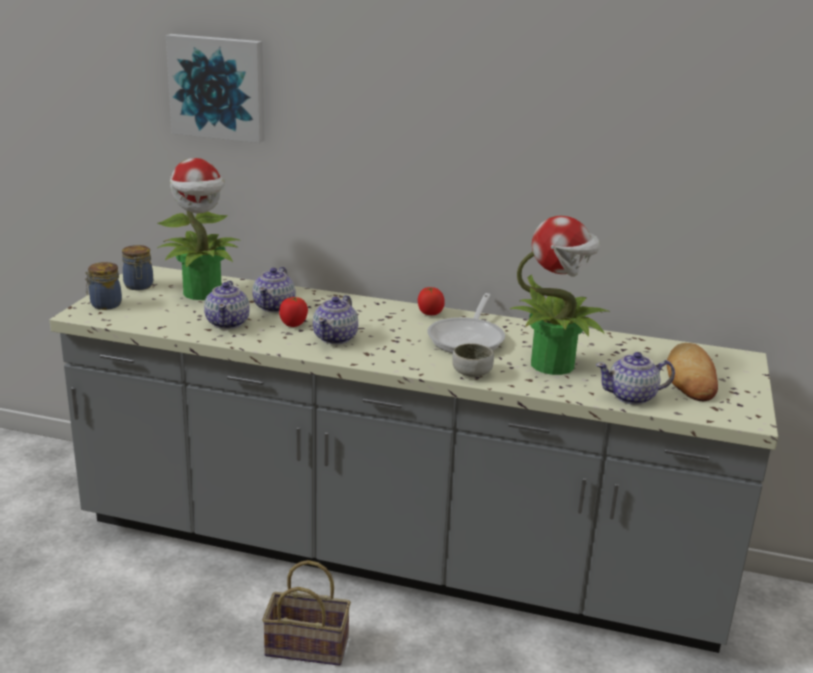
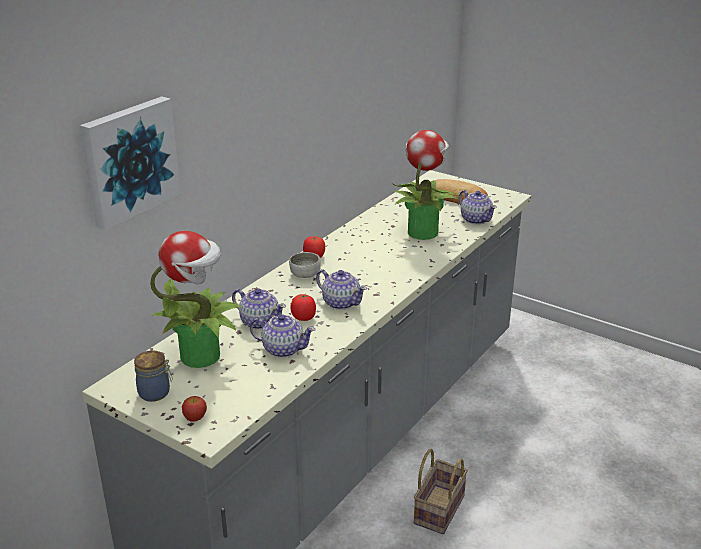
camera: 70 degrees left, 5 degrees up
(104, 305) = (195, 418): jar -> apple
(468, 338) = (368, 251): frying pan -> none
(472, 373) = (425, 261): bowl -> bowl (305, 274)
(632, 397) = (476, 219): teapot -> teapot turned 45 degrees counterclockwise

